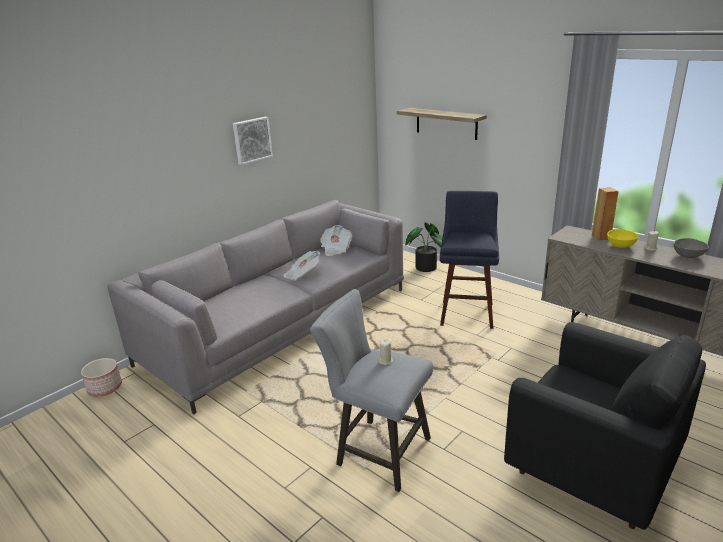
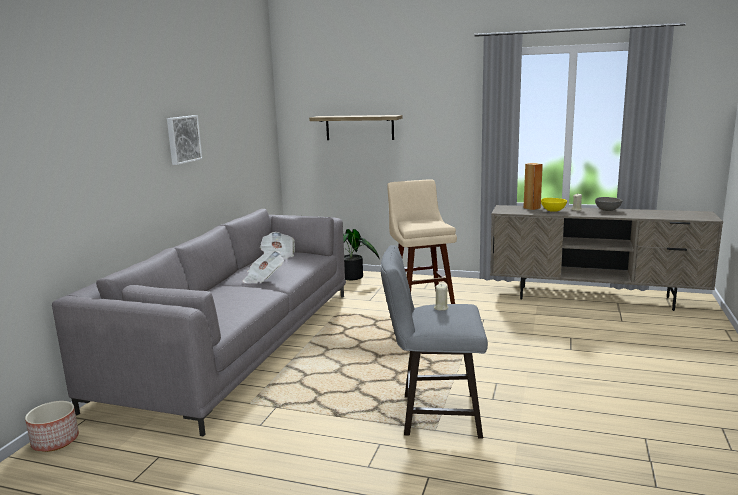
camera: 25 degrees left, 10 degrees down
(467, 311) = (421, 301): blue stool -> beige stool
(591, 471) = (621, 383): black armchair -> none

